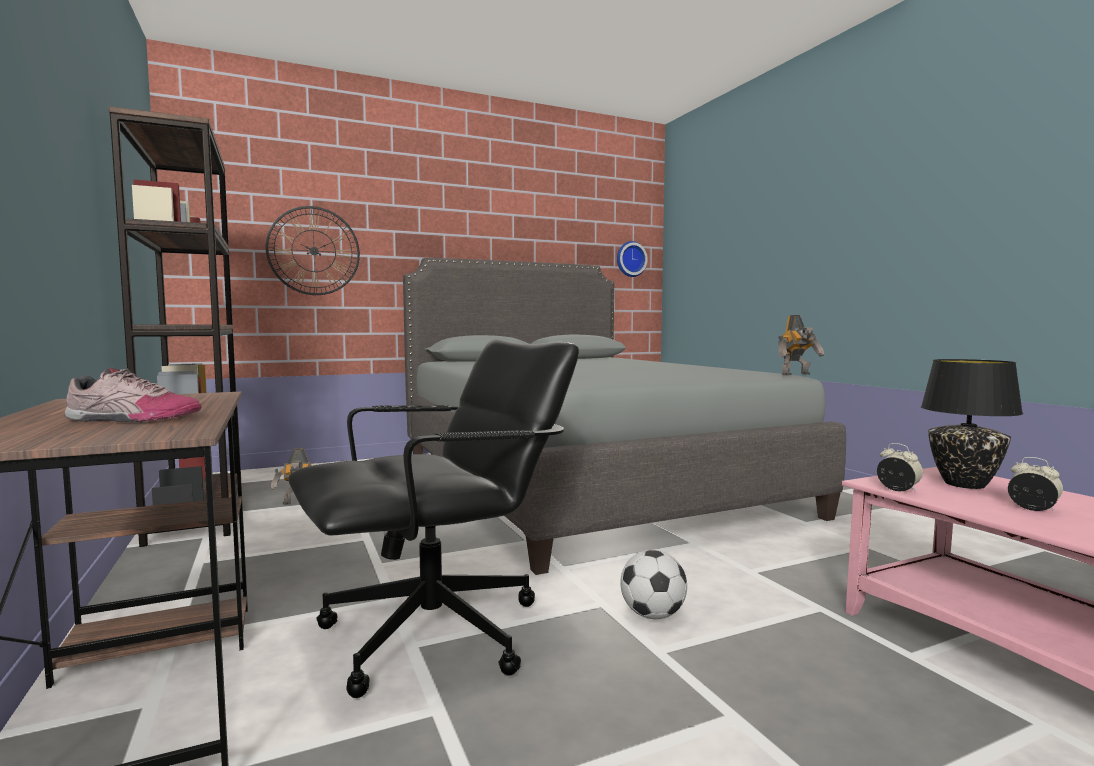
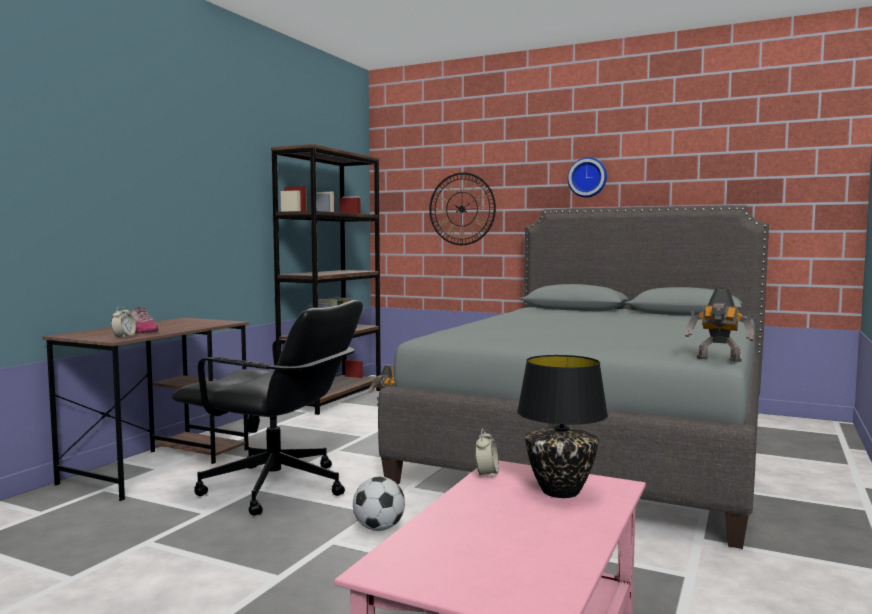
camera: 50 degrees right, 0 degrees up
(630, 259) = (808, 193): wall clock -> wall clock (587, 177)
(1033, 509) = (503, 515): alarm clock -> alarm clock (124, 337)

